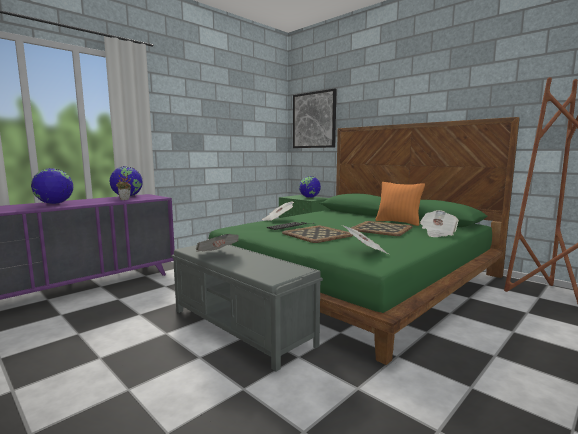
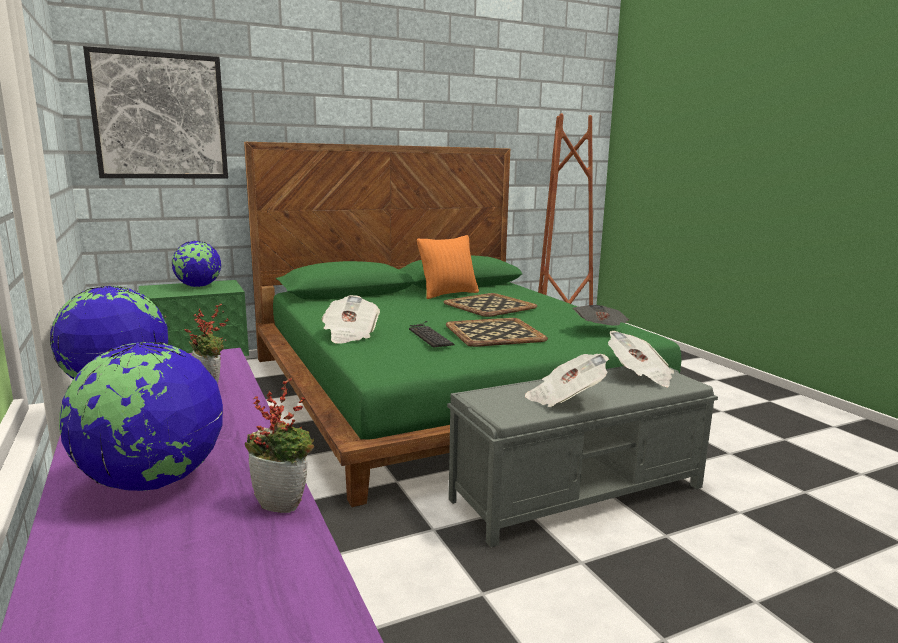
camera: 70 degrees left, 5 degrees up
(32, 209) = (284, 504): none -> potted plant
(437, 233) = (527, 296): newspaper -> newspaper (640, 376)

